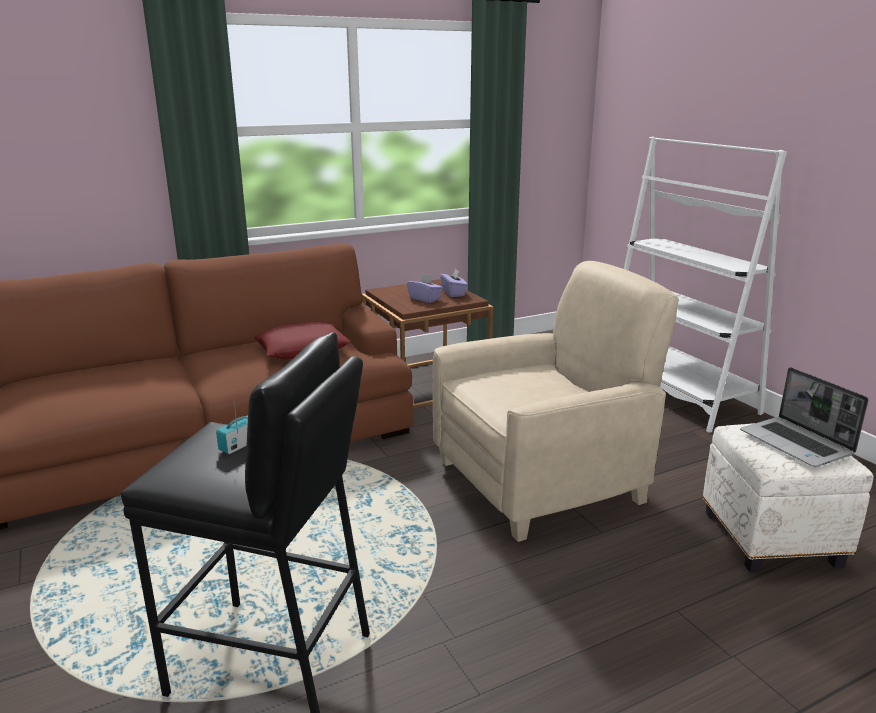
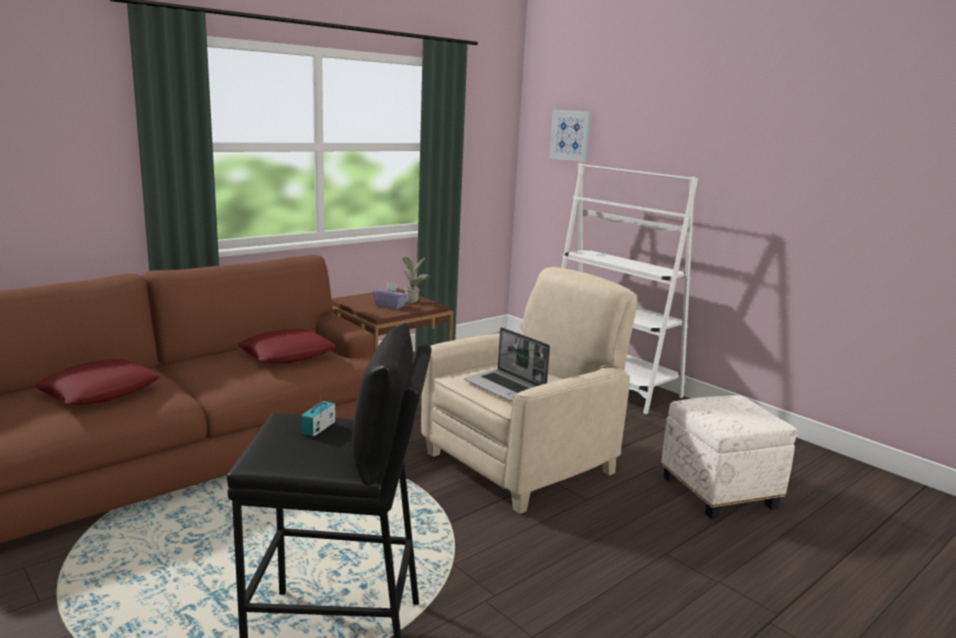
camera: 15 degrees left, 5 degrees down
(109, 380) = (100, 391): none -> red pillow
(454, 293) = (414, 300): purple tissue box -> potted plant
(649, 103) = (571, 135): none -> picture
(797, 444) = (737, 410): laptop -> laptop (506, 387)

